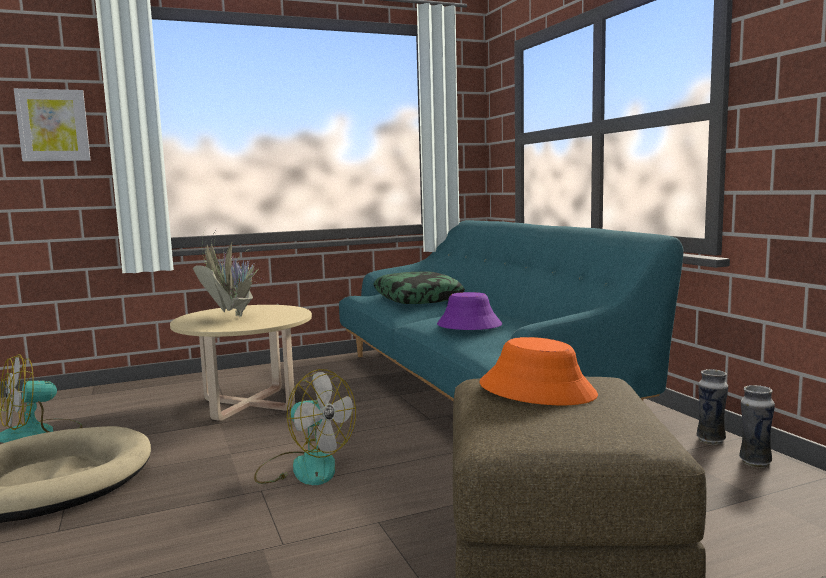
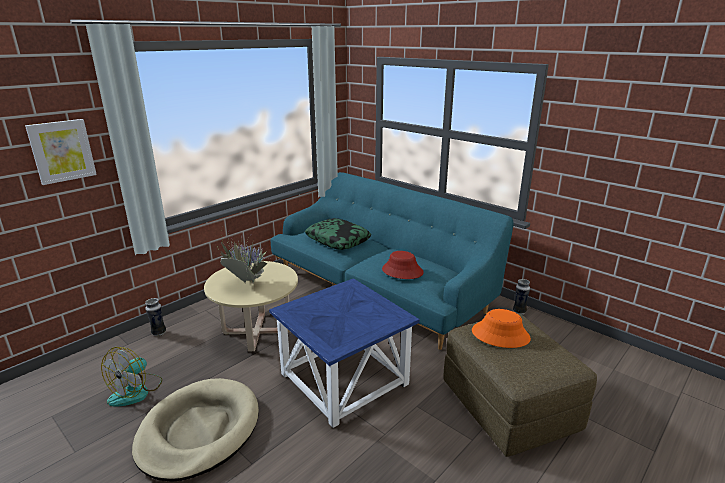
camera: 25 degrees left, 15 degrees up
(304, 467) = (344, 378): fan -> blue side table
(468, 325) = (402, 271): purple hat -> red hat
(754, 462) = (544, 323): vase -> vase (158, 333)

